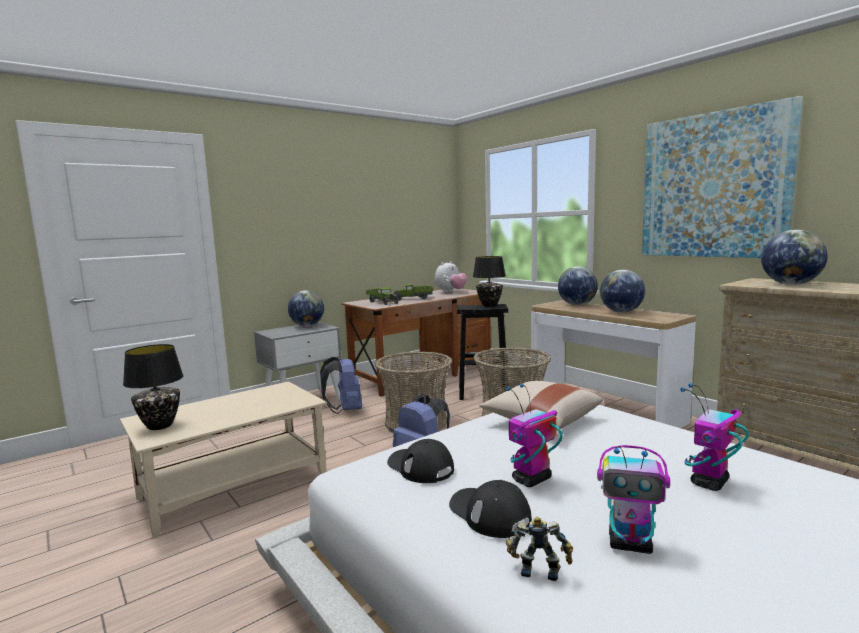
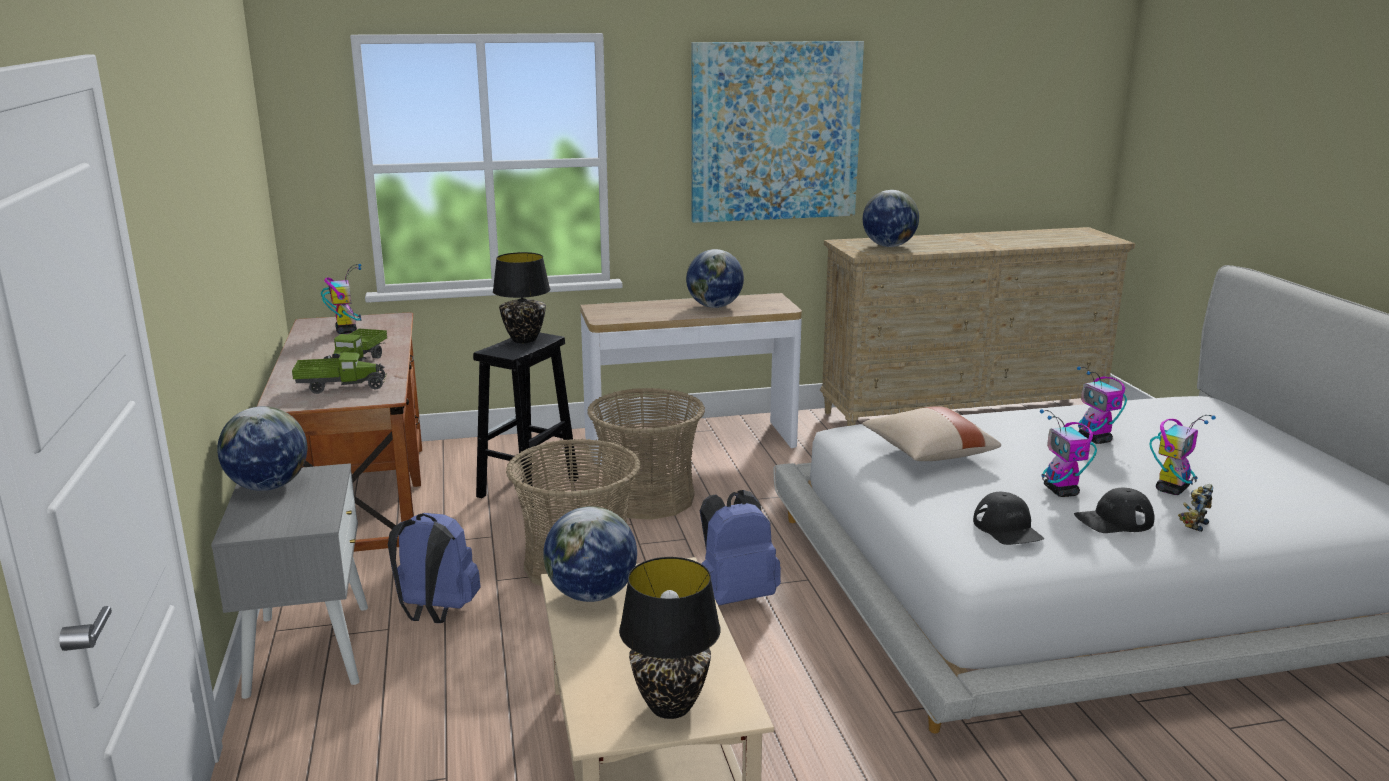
camera: 65 degrees left, 10 degrees up
(420, 467) = (1007, 528): black cap -> black cap turned 90 degrees counterclockwise
(450, 292) = (346, 330): plush toy -> toy robot
(577, 305) = (631, 307): globe -> globe (591, 595)

